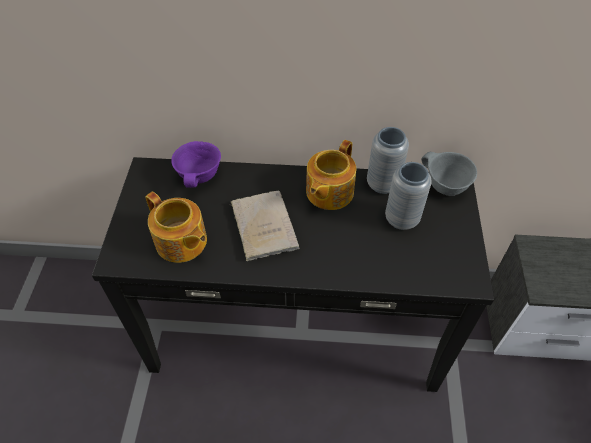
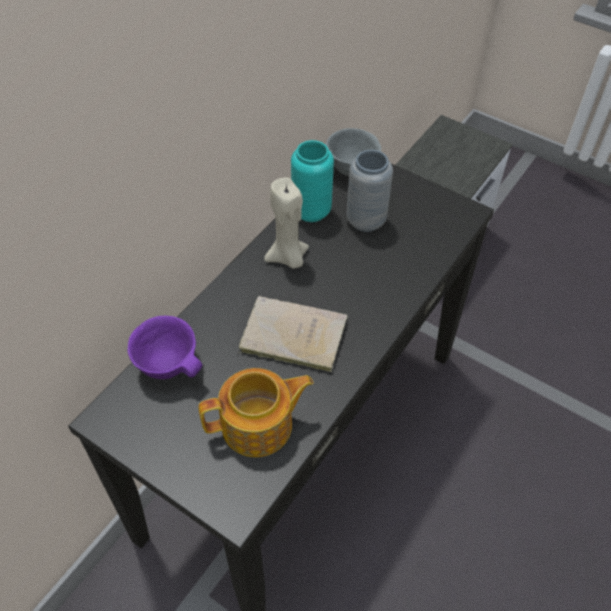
camera: 60 degrees left, 0 degrees up
(328, 192) = (288, 258): teapot -> beige candle
(382, 184) = (311, 211): grey vase -> turquoise vase

